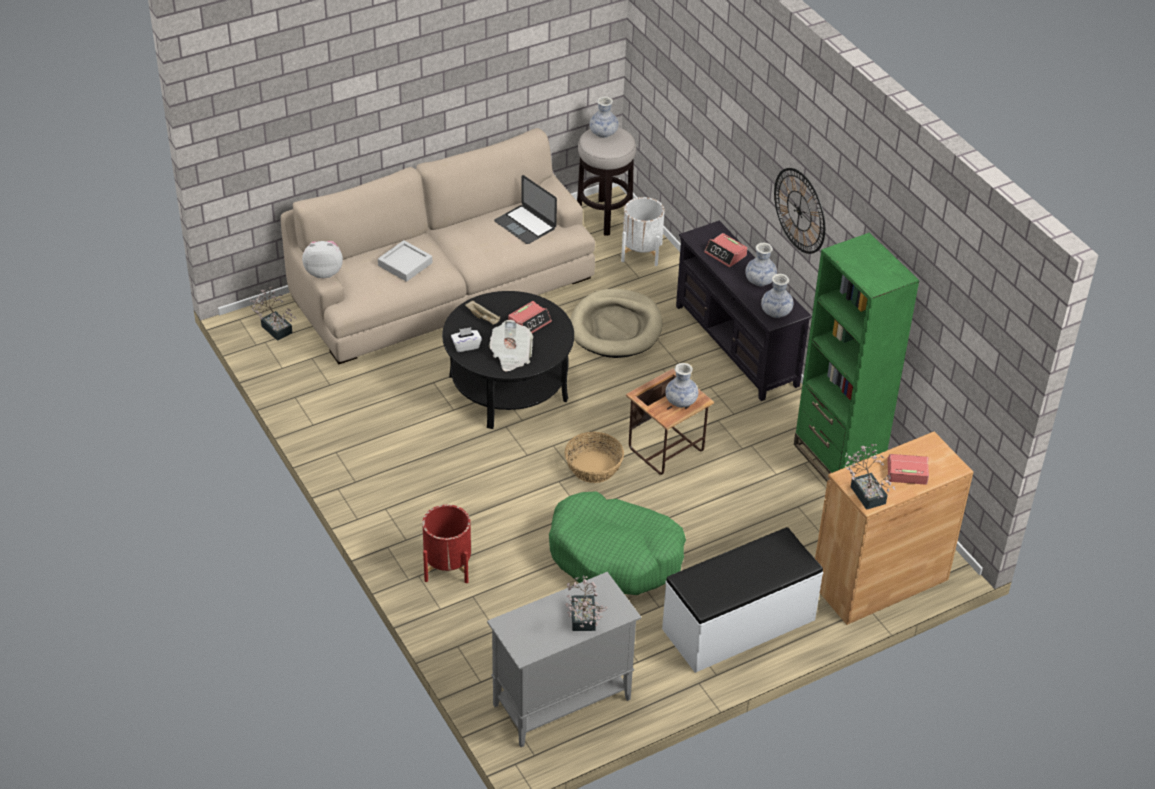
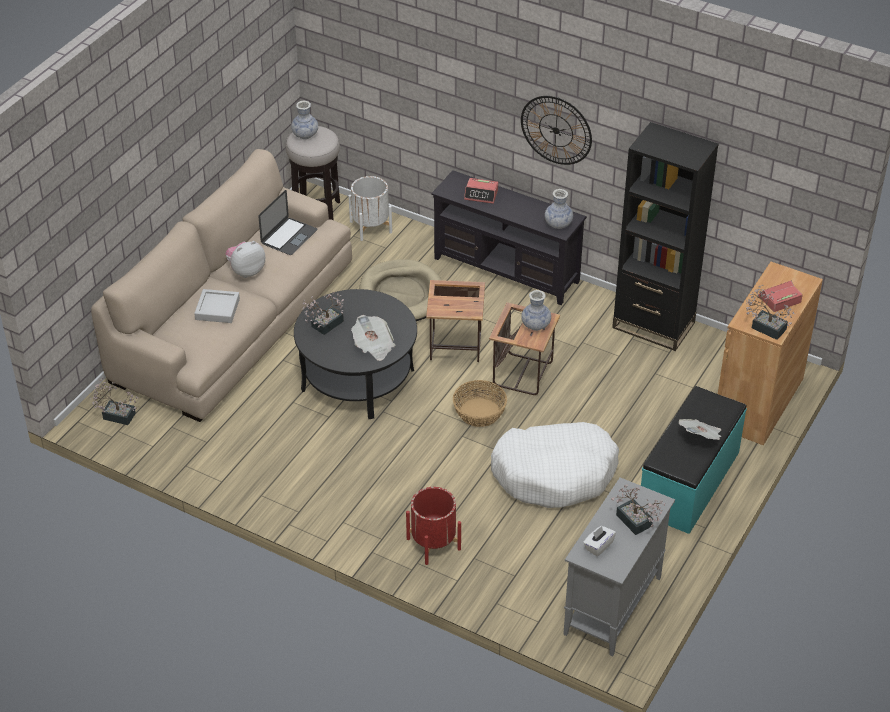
camera: 30 degrees left, 0 degrees up
(324, 272) = (158, 343): plush toy -> plush toy (246, 271)
(466, 346) = (330, 354): white tissue box -> white tissue box (598, 546)
(483, 318) = (324, 325): beige tray -> potted plant
(525, 224) = (289, 236): laptop -> laptop turned 75 degrees counterclockwise
(529, 322) = (365, 313): alarm clock -> none
(615, 555) = (555, 473): green dog bed -> white dog bed
(625, 398) = (456, 347): none -> side table
(739, 625) = (690, 482): white bench -> turquoise bench
(746, 577) = (701, 437): none -> newspaper
(760, 281) = (525, 204): vase -> none
(837, 460) = (653, 325): green bookcase -> black bookcase

